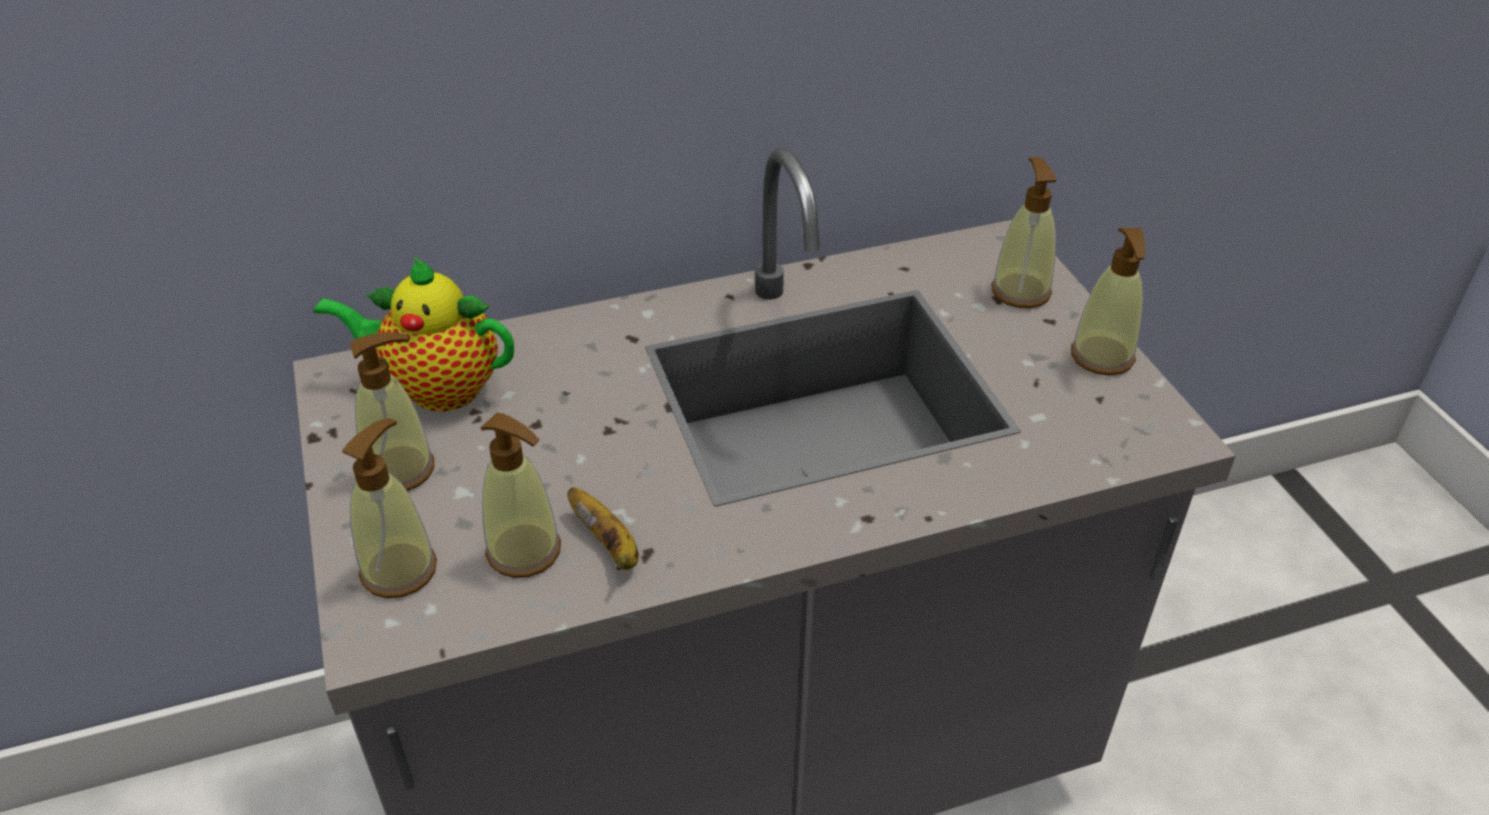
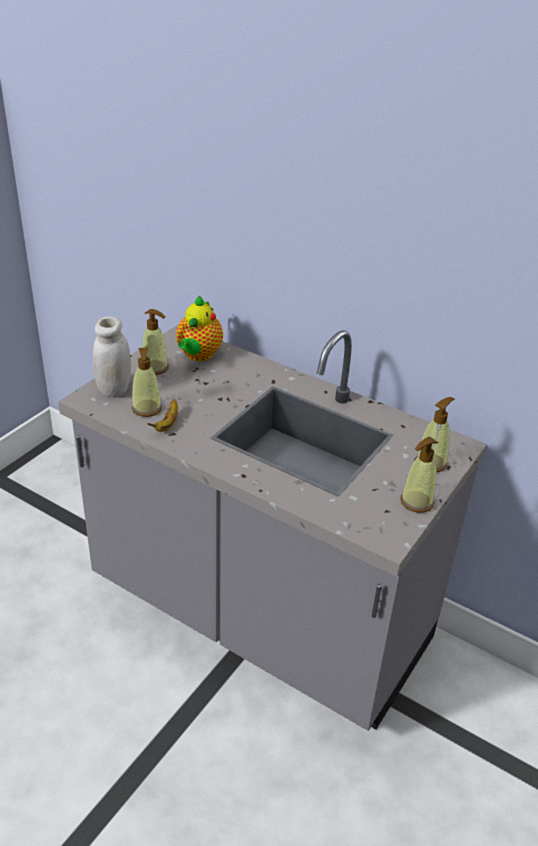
camera: 50 degrees right, 5 degrees down
(399, 569) = (114, 389): soap dispenser -> white jar
(437, 388) = (198, 355): teapot -> teapot turned 135 degrees counterclockwise

